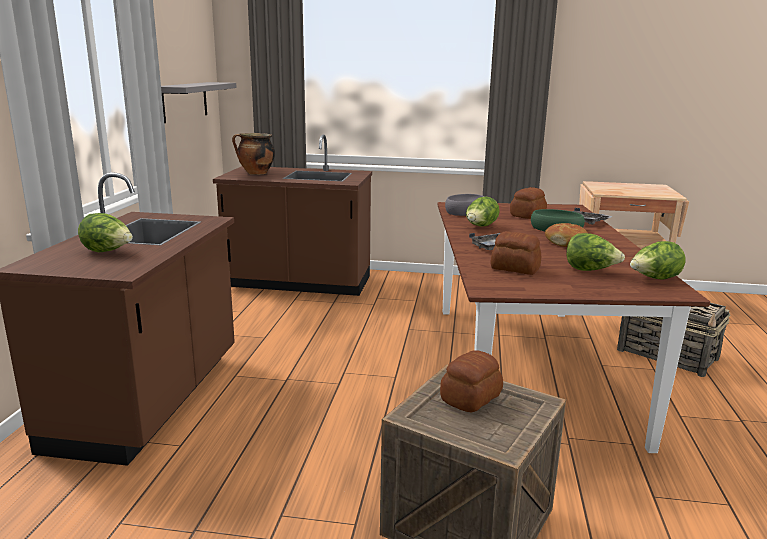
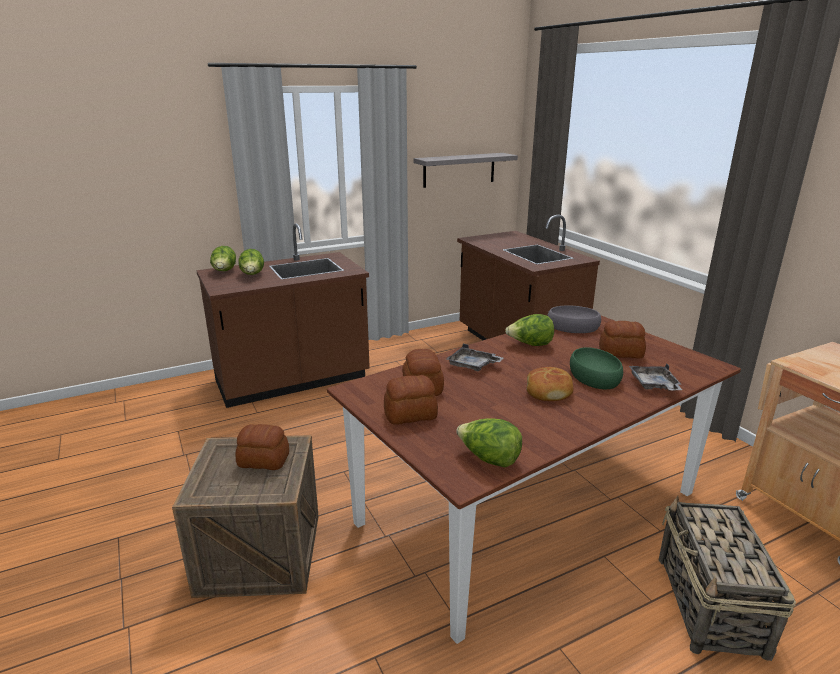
camera: 55 degrees right, 5 degrees up
(256, 173) = (498, 240): cooking pot -> none
(561, 282) = (411, 415): none -> bread
(590, 270) = (469, 421): lettuce -> lettuce (224, 271)

